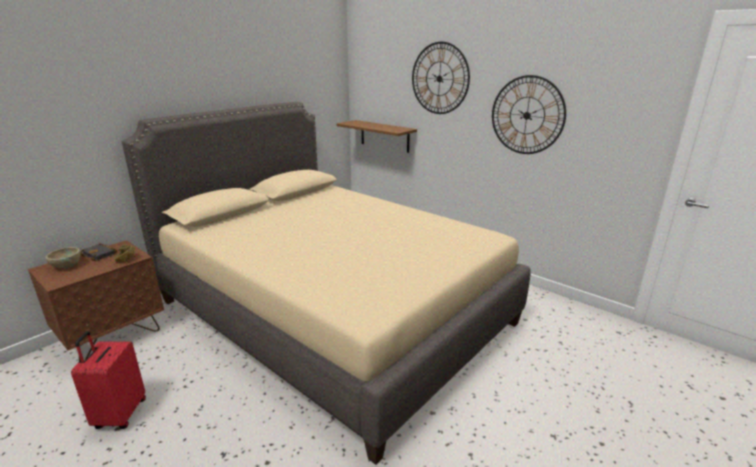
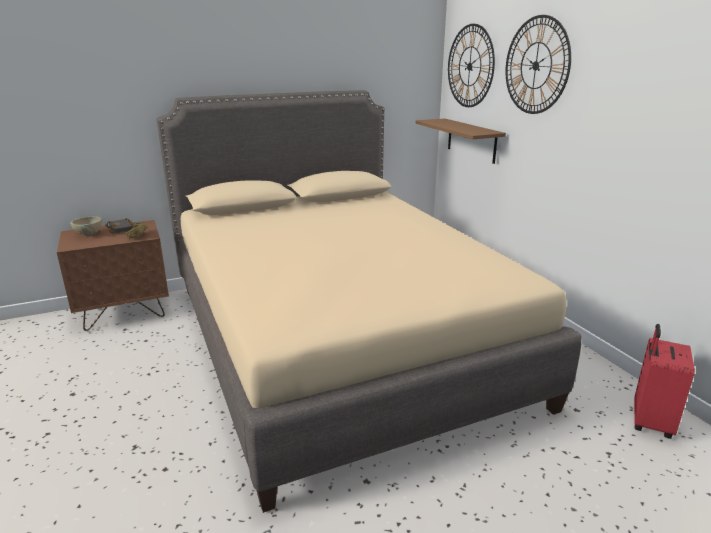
camera: 25 degrees right, 0 degrees up
(119, 414) = (82, 382): red suitcase -> red suitcase (649, 422)
(527, 115) = (637, 119): wall clock -> wall clock (470, 66)

